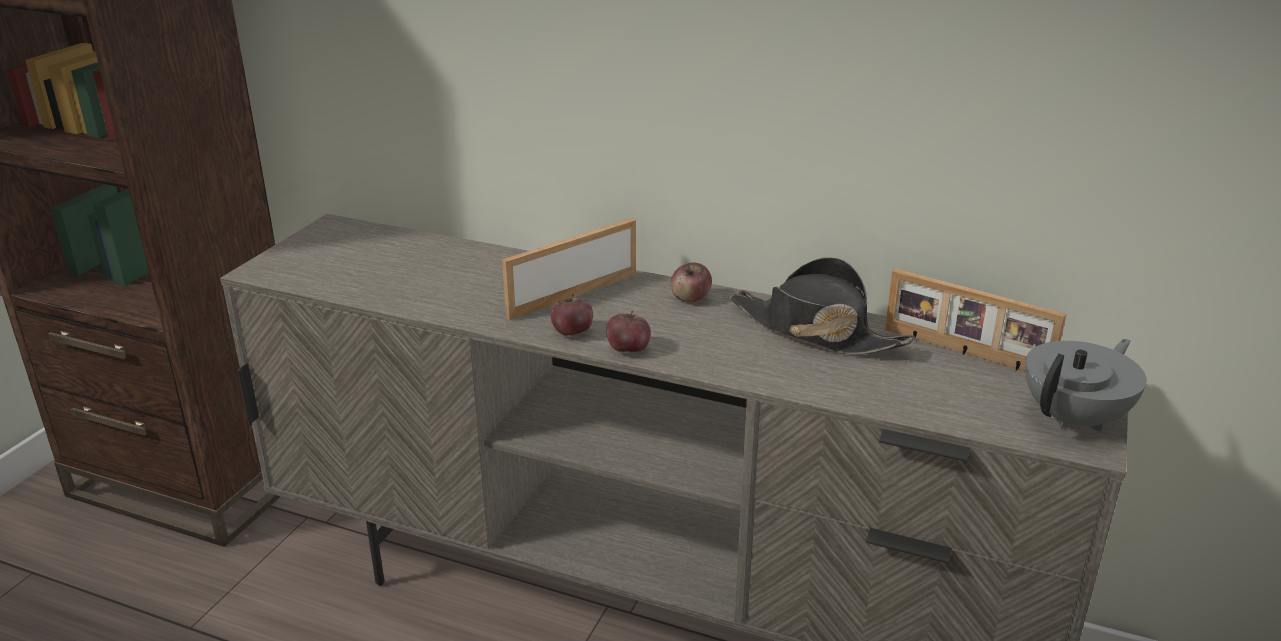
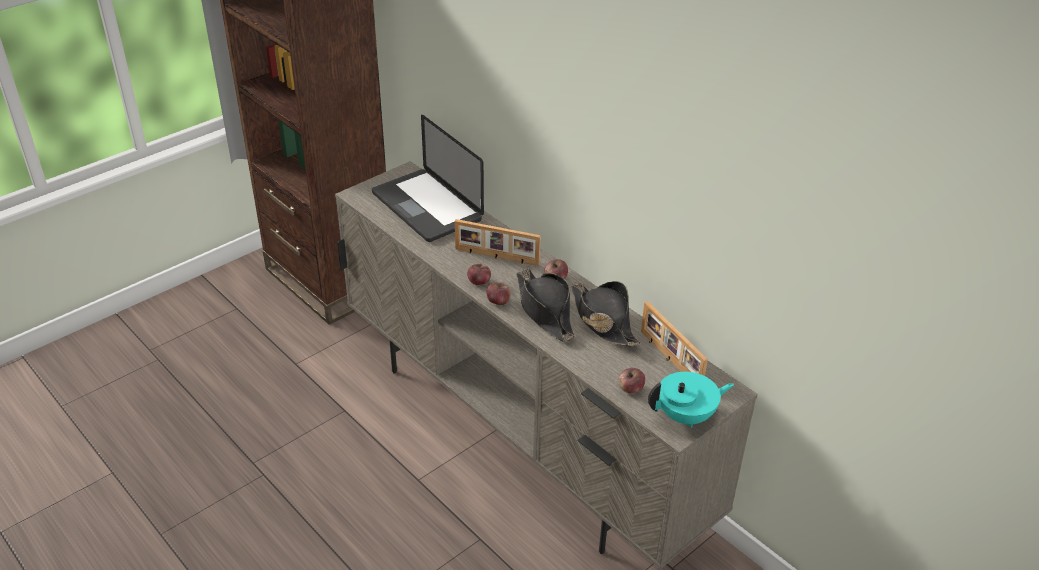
camera: 25 degrees right, 10 degrees up
(400, 259) = (427, 206): none -> laptop
(571, 294) = (496, 257): picture frame -> picture frame turned 150 degrees counterclockwise
(715, 342) = (545, 311): none -> black hat
(955, 407) = (630, 389): none -> apple
(1076, 418) = (686, 416): grey teapot -> turquoise teapot

